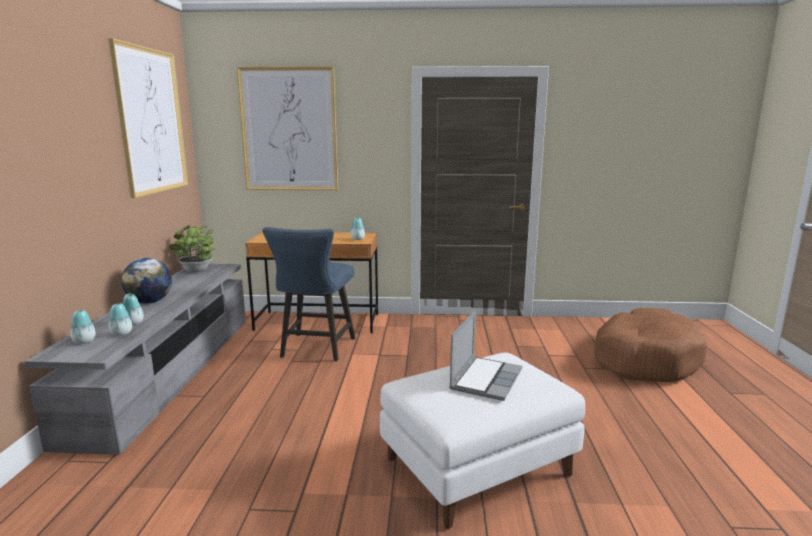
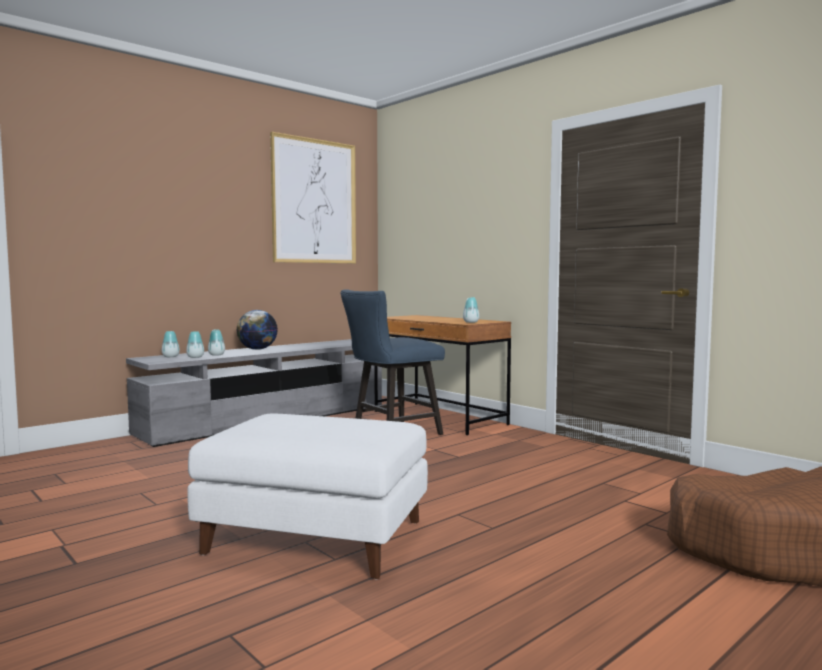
camera: 45 degrees right, 10 degrees down
(196, 271) = (337, 342): potted plant -> none
(289, 130) = (442, 207): picture -> none
(485, 379) = (323, 425): laptop -> none

